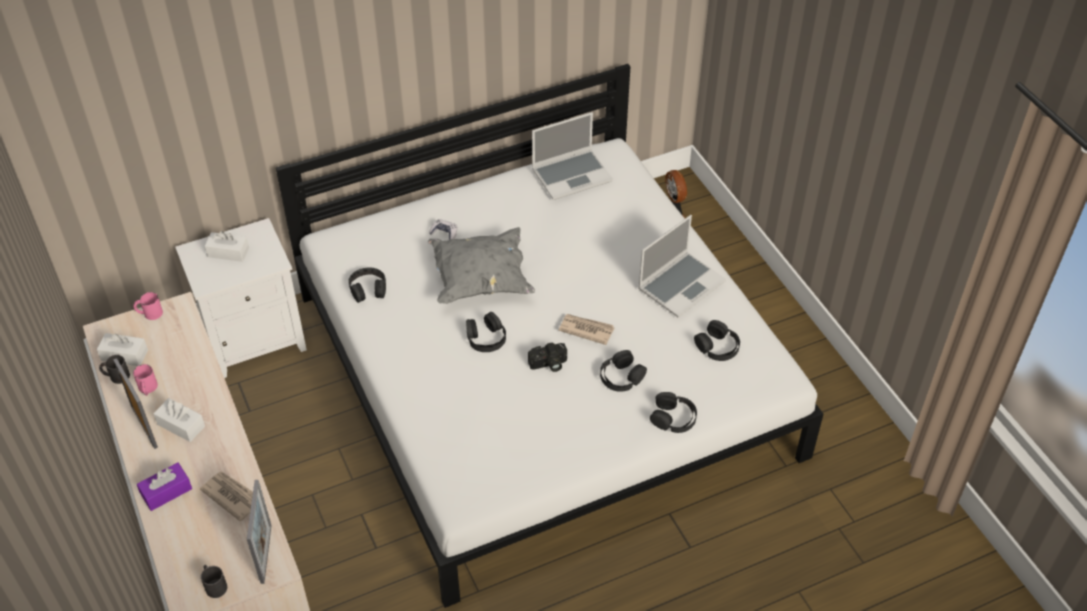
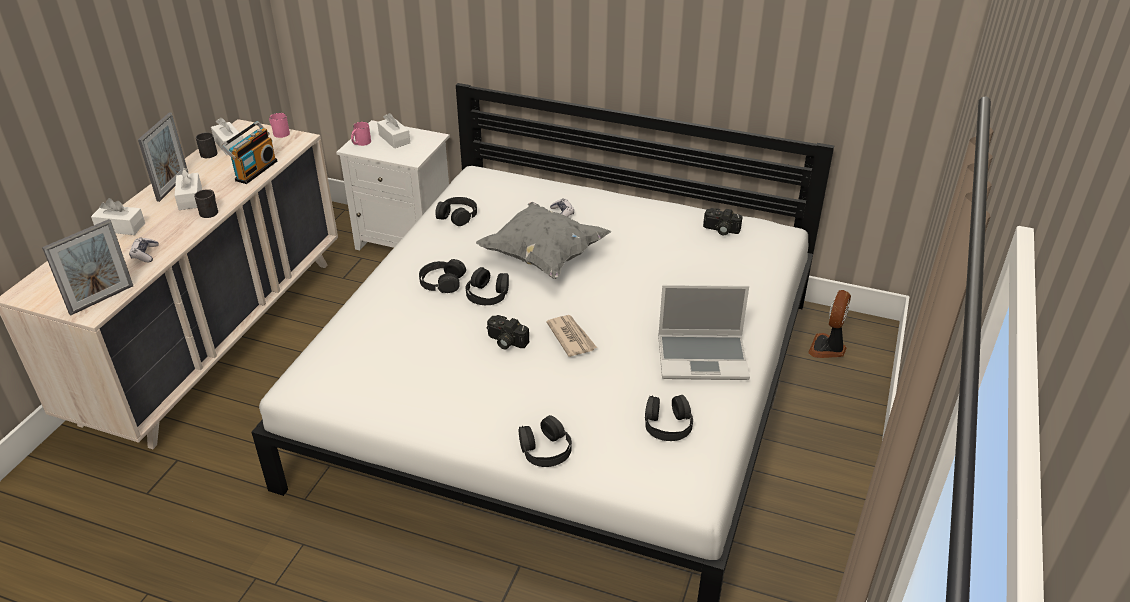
camera: 45 degrees right, 10 degrees down
(147, 389) = (209, 169): pink mug -> pink mug (360, 143)
(166, 492) = (121, 227): purple tissue box -> white tissue box
(192, 362) = (254, 170): none -> radio
(214, 585) = (49, 295): black mug -> black mug (210, 210)
(232, 496) = (145, 254): newspaper -> game controller
(572, 175) = (720, 230): laptop -> camera
(621, 377) = (549, 389): black headphones -> black headphones (442, 282)

